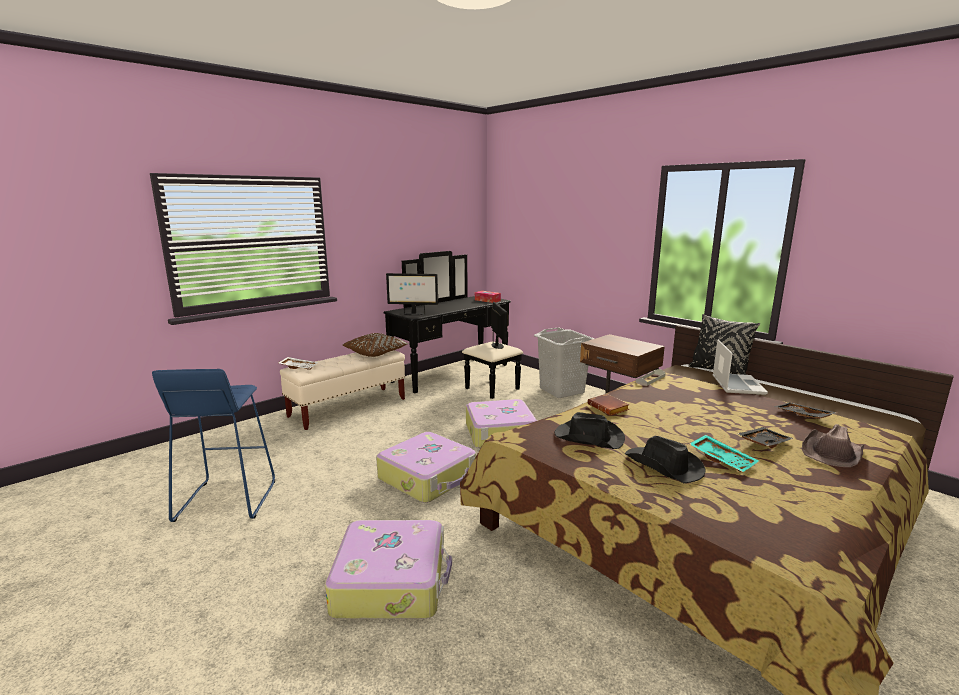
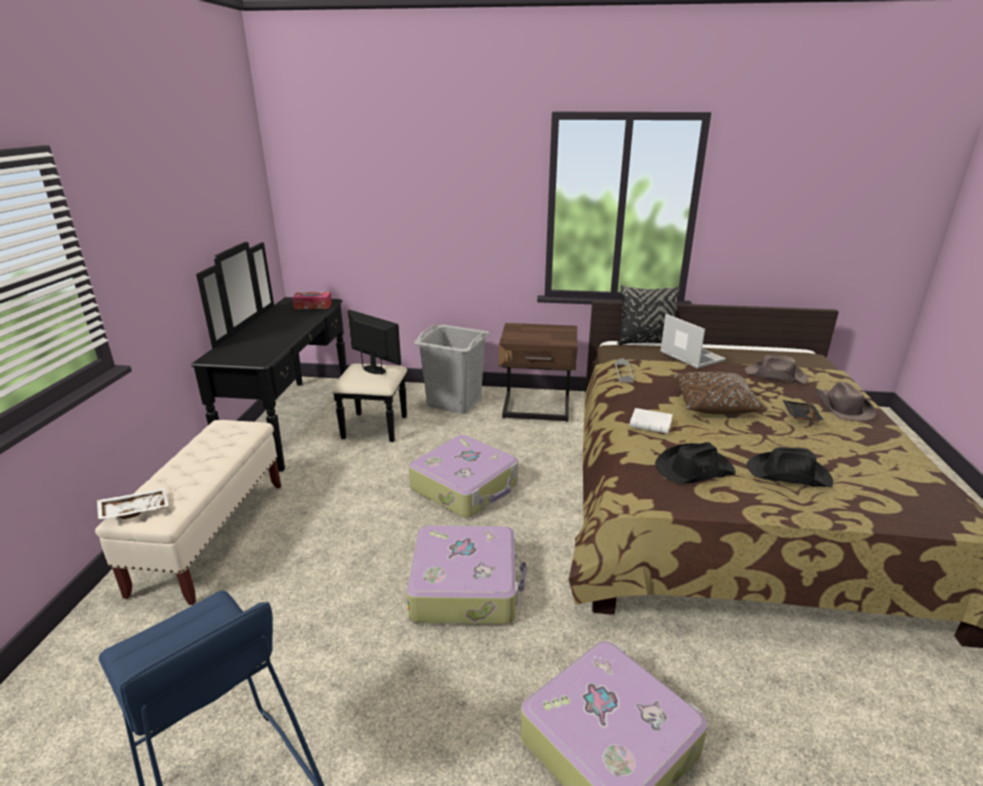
camera: 40 degrees left, 10 degrees up
(376, 353) = (227, 435): brown pillow -> brown pillow (712, 404)
(413, 314) = (251, 356): monitor -> none
(609, 408) = (652, 424): brown book -> white book
(722, 459) = (807, 447): turquoise tray -> none
(802, 416) = (776, 376): black tray -> brown hat

